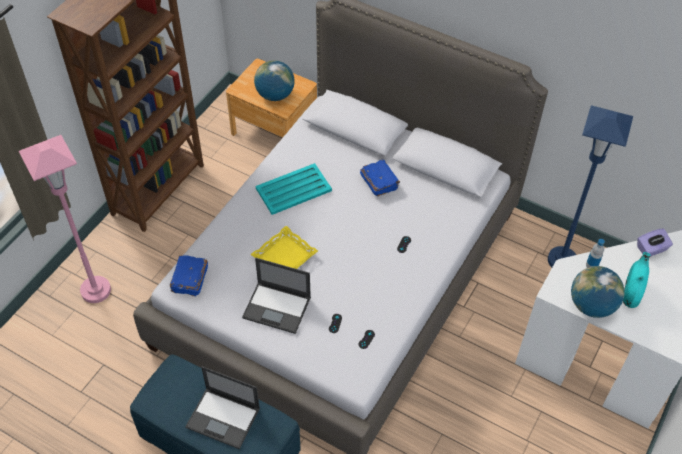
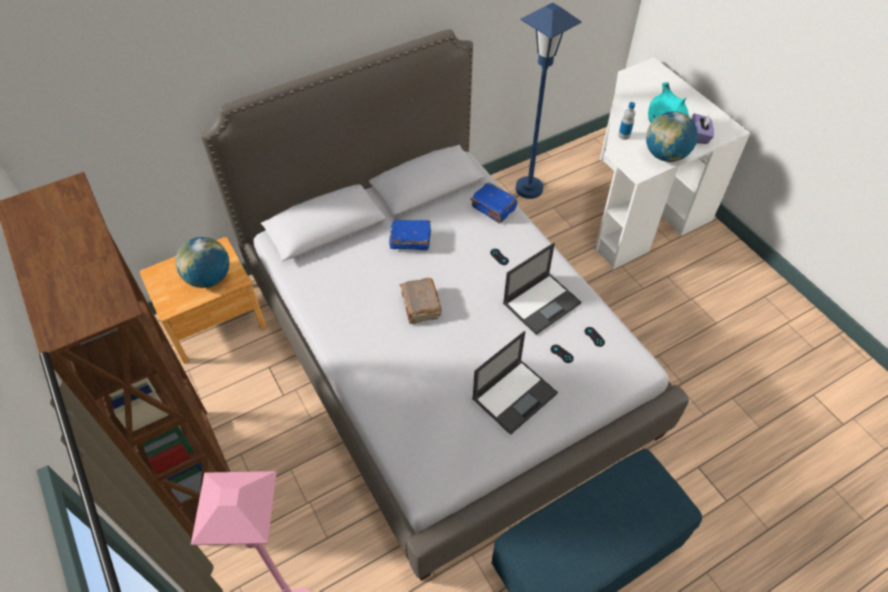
camera: 60 degrees left, 0 degrees up
(189, 280) = (427, 466): blue book -> blue book (493, 208)
(224, 418) = (613, 516): laptop -> laptop (542, 302)
(285, 256) = (453, 359): yellow tray -> none
(293, 189) = (367, 313): turquoise tray -> none
(320, 217) = (420, 306): none -> brown book
(651, 249) = (627, 96): purple tissue box -> purple tissue box (699, 136)

